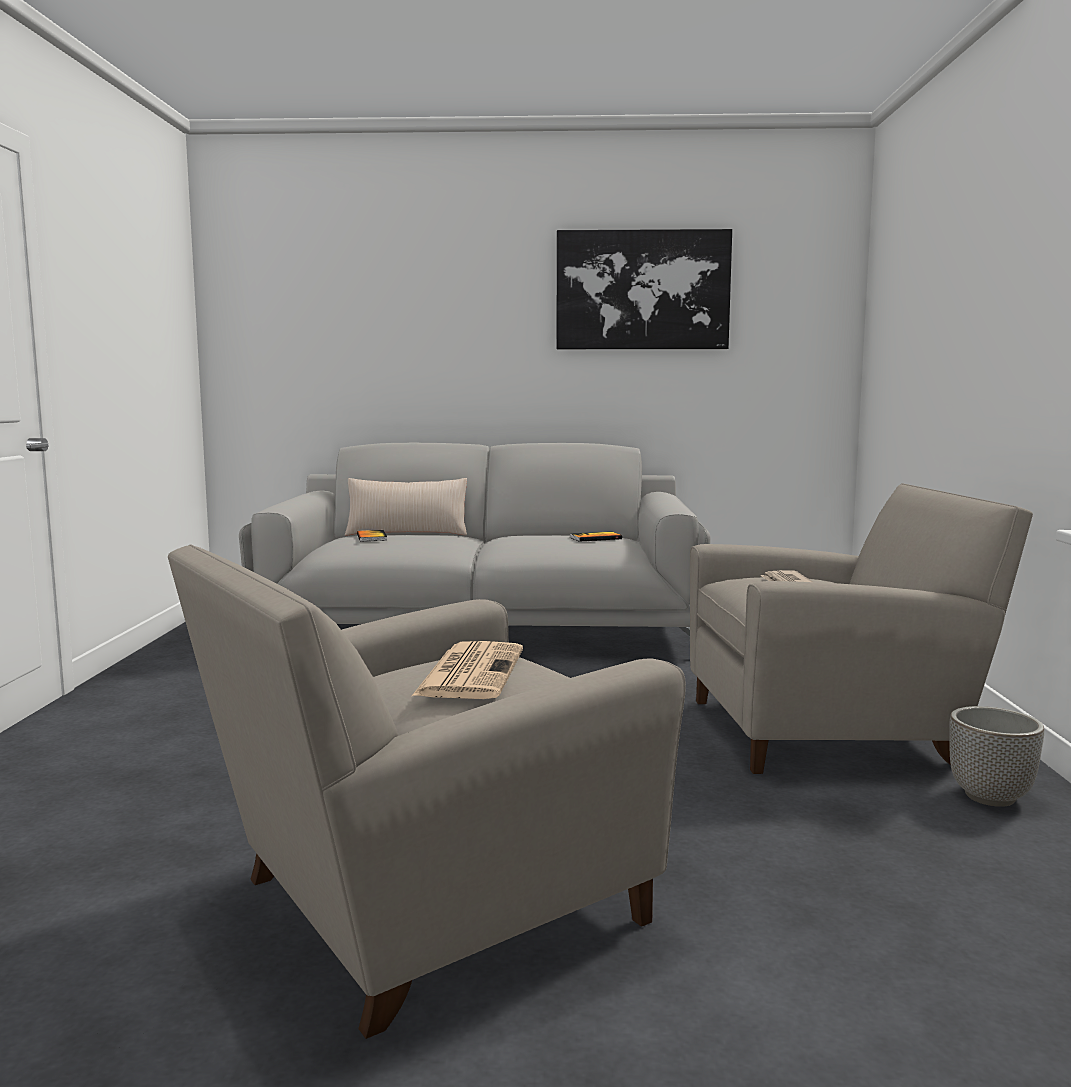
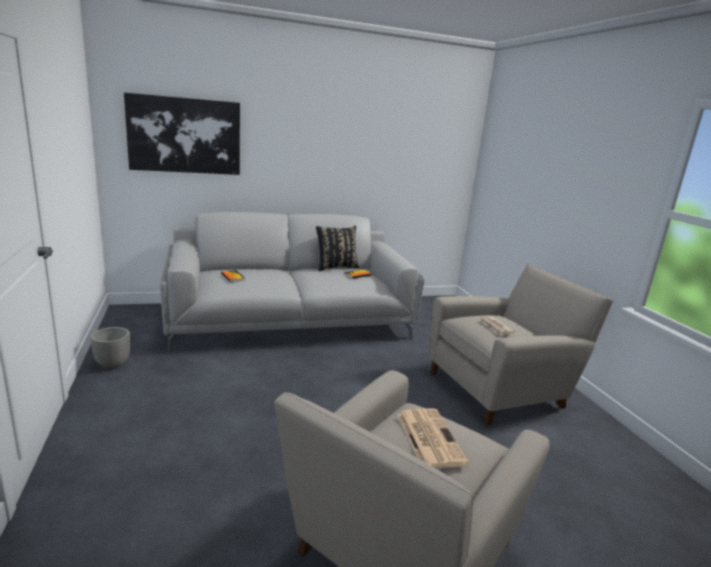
camera: 20 degrees left, 10 degrees up
(407, 533) = (246, 269): beige pillow -> none
(568, 533) = (336, 267): none -> black pillow
(642, 290) = (373, 128): picture -> picture (185, 135)
(990, 797) = (587, 428): planter -> planter (113, 364)

